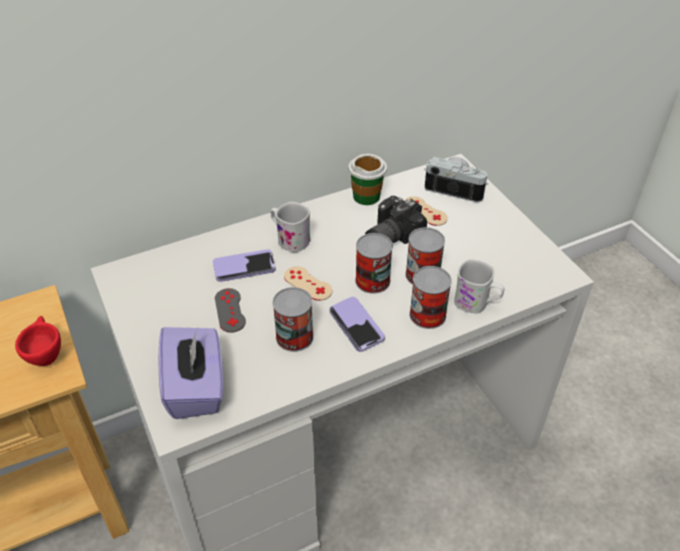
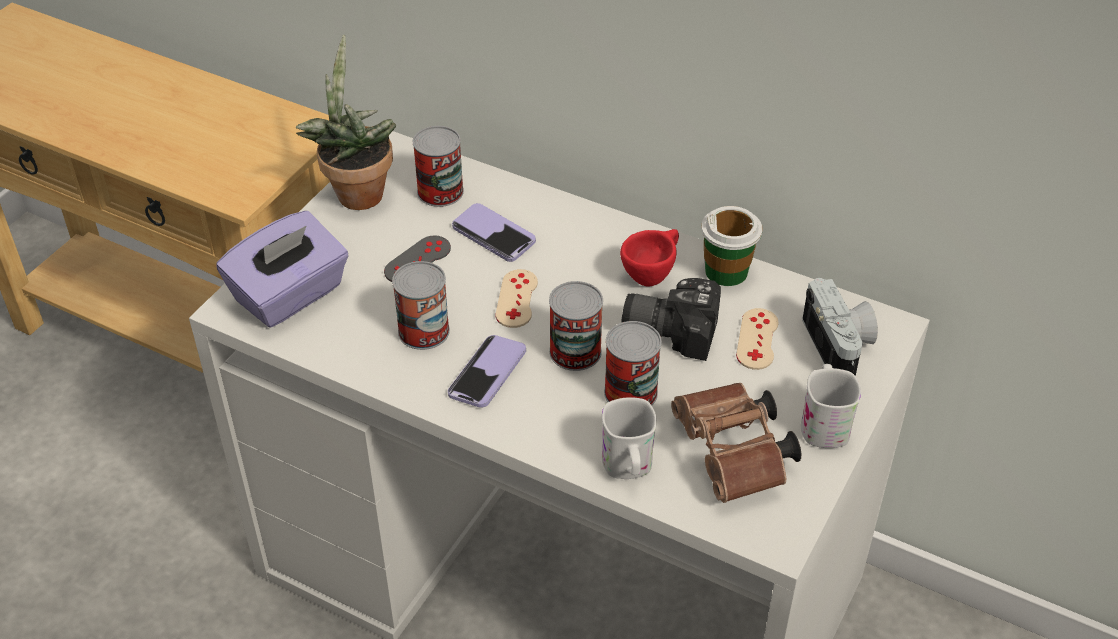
camera: 55 degrees right, 0 degrees up
(46, 354) = (255, 173): red cup -> red cup (651, 274)
(135, 309) = (356, 192): none -> potted plant
(289, 239) = (575, 246): white mug -> white mug (824, 422)
(427, 315) = (563, 429): can -> can (440, 191)
(499, 261) = (734, 457): none -> brown binoculars

